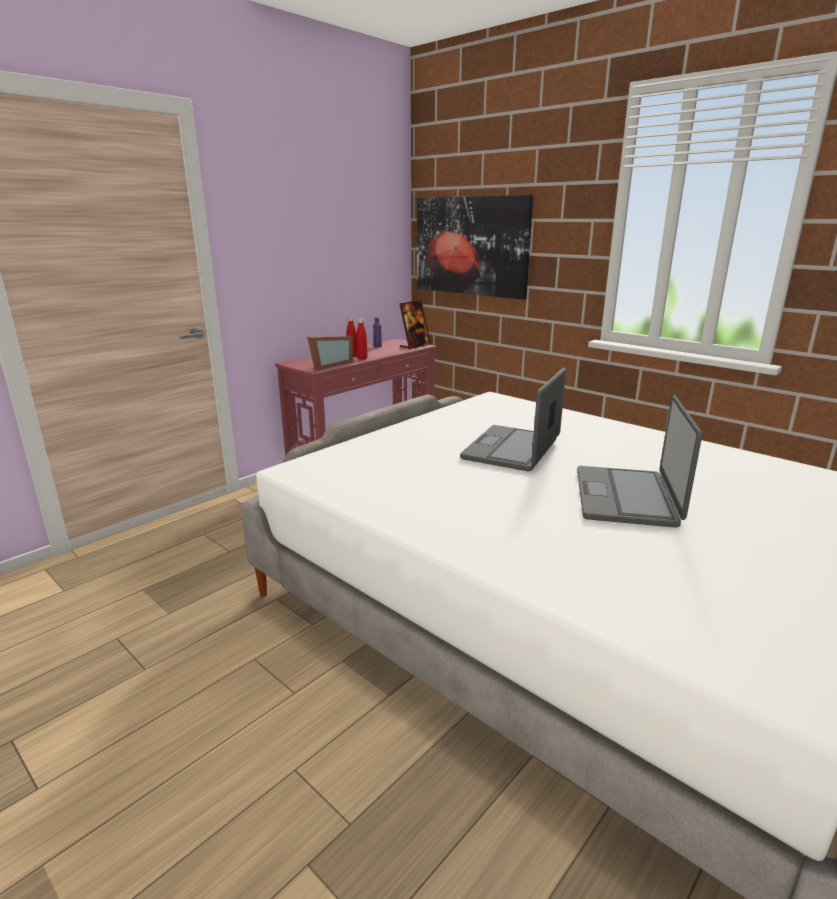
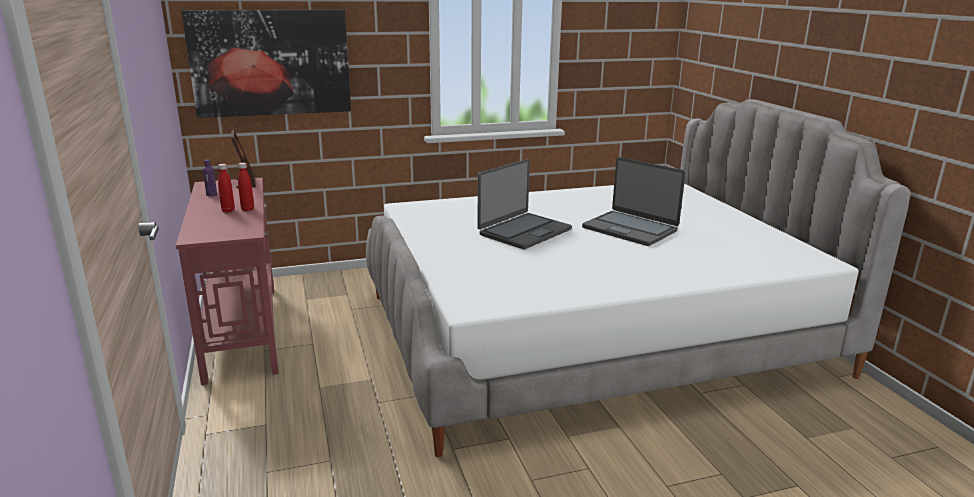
camera: 60 degrees left, 0 degrees up
(329, 365) = (243, 225): picture frame -> none
(512, 449) = (524, 232): laptop -> laptop turned 105 degrees counterclockwise

